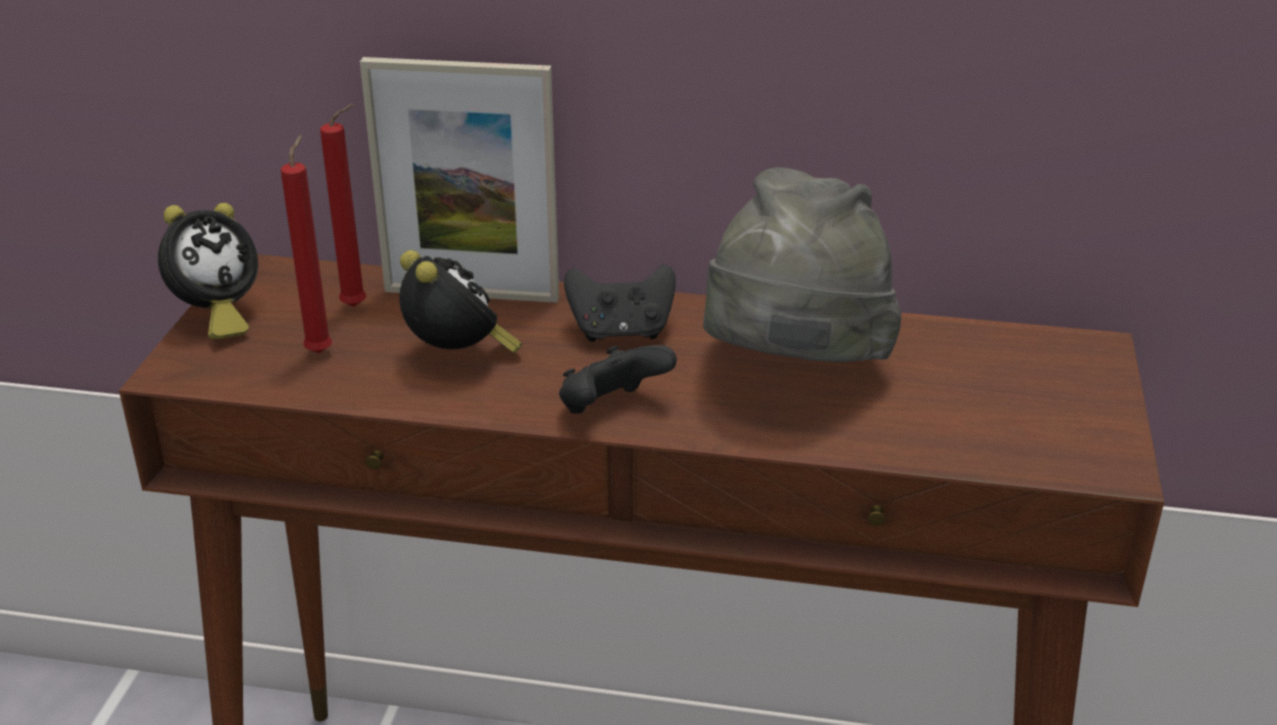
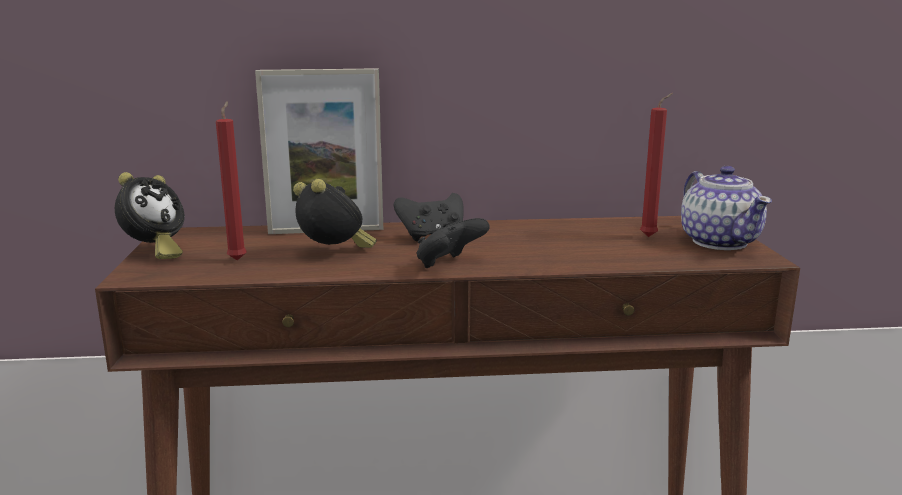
camera: 15 degrees left, 15 degrees down
(358, 306) = (253, 241): red candle -> red candle (650, 236)
(792, 371) = (547, 241): grey hat -> none
(1076, 412) = (719, 241): none -> teapot

